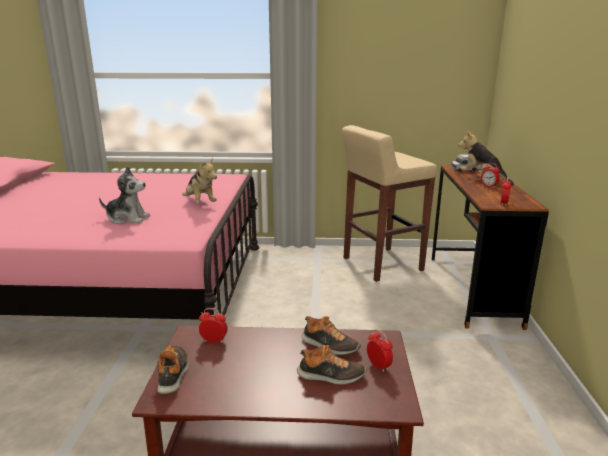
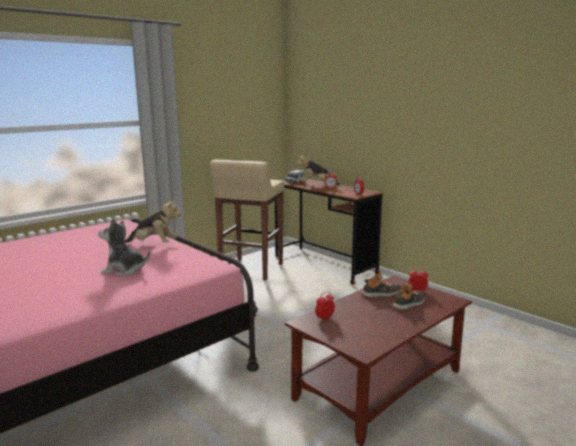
camera: 45 degrees left, 5 degrees down
(127, 219) = (124, 270): plush toy -> plush toy turned 135 degrees counterclockwise
(173, 373) = (343, 340): shoe -> none

